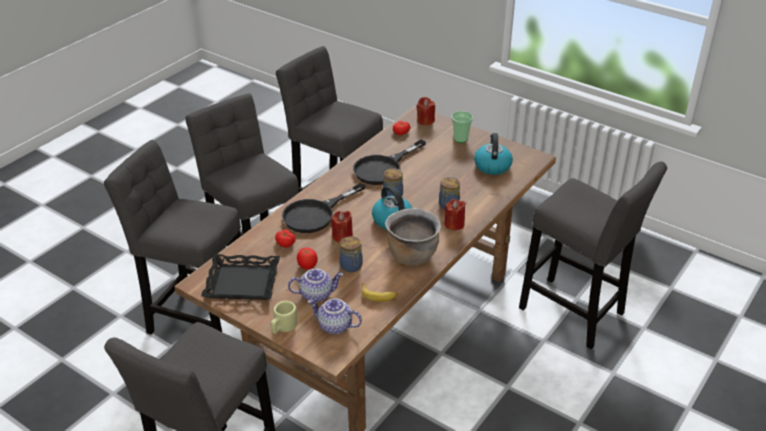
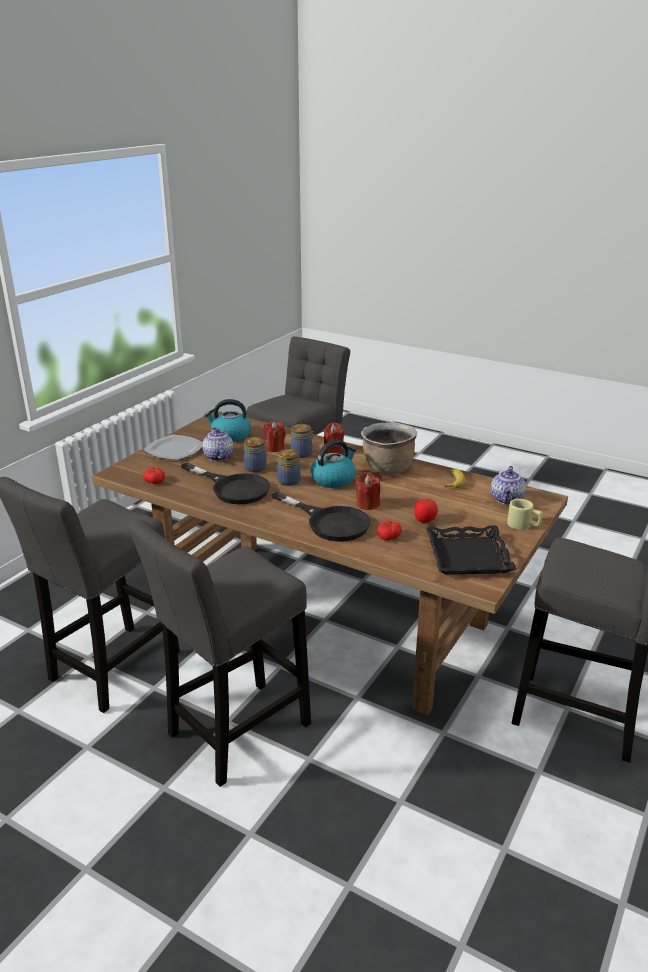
camera: 95 degrees left, 10 degrees down
(196, 321) = (346, 782): grey stool -> none
(316, 294) = (467, 512): teapot -> teapot (217, 457)
(351, 266) = (416, 496): jar -> jar (256, 468)
(425, 120) = (131, 468): red candle -> red candle (274, 448)
(460, 138) = (175, 449): cup -> plate

